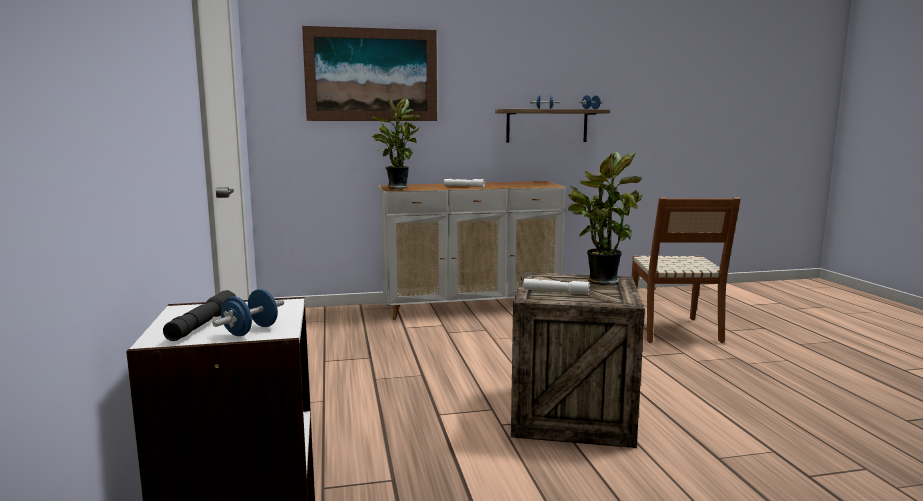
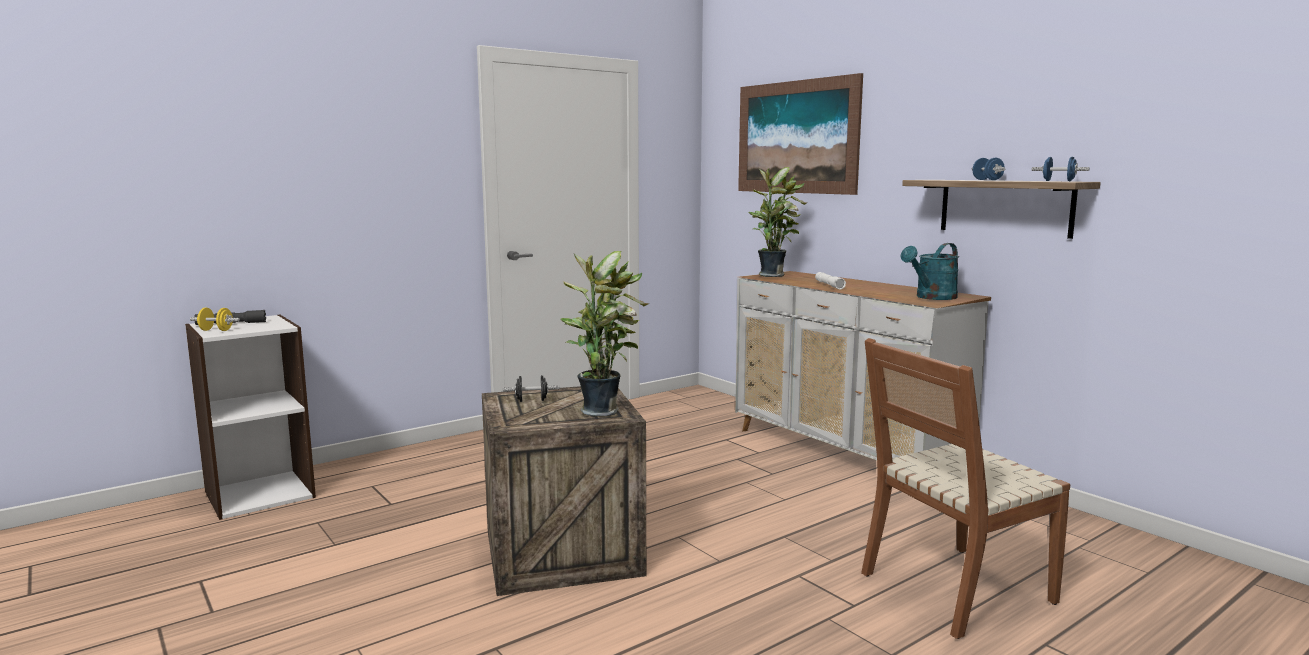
camera: 65 degrees right, 0 degrees up
(251, 331) = (216, 330): blue dumbbell -> yellow dumbbell
(539, 184) = (932, 297): none -> turquoise watering can
(556, 292) = (531, 401): white flashlight -> black dumbbell

